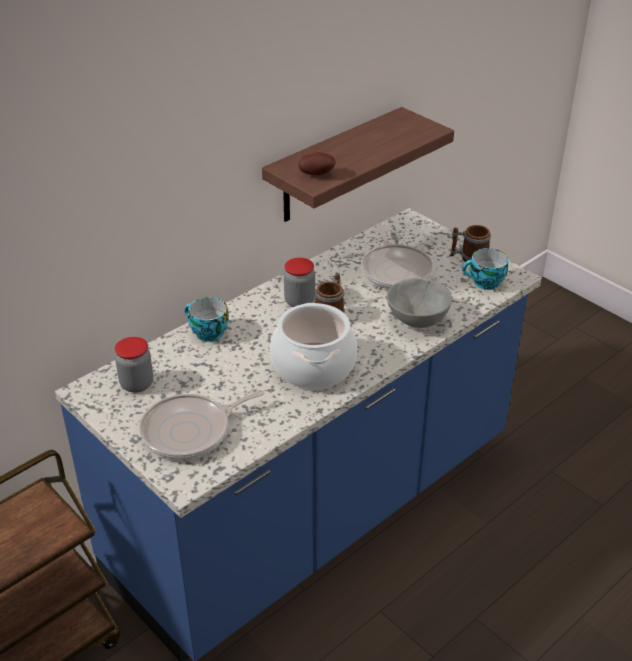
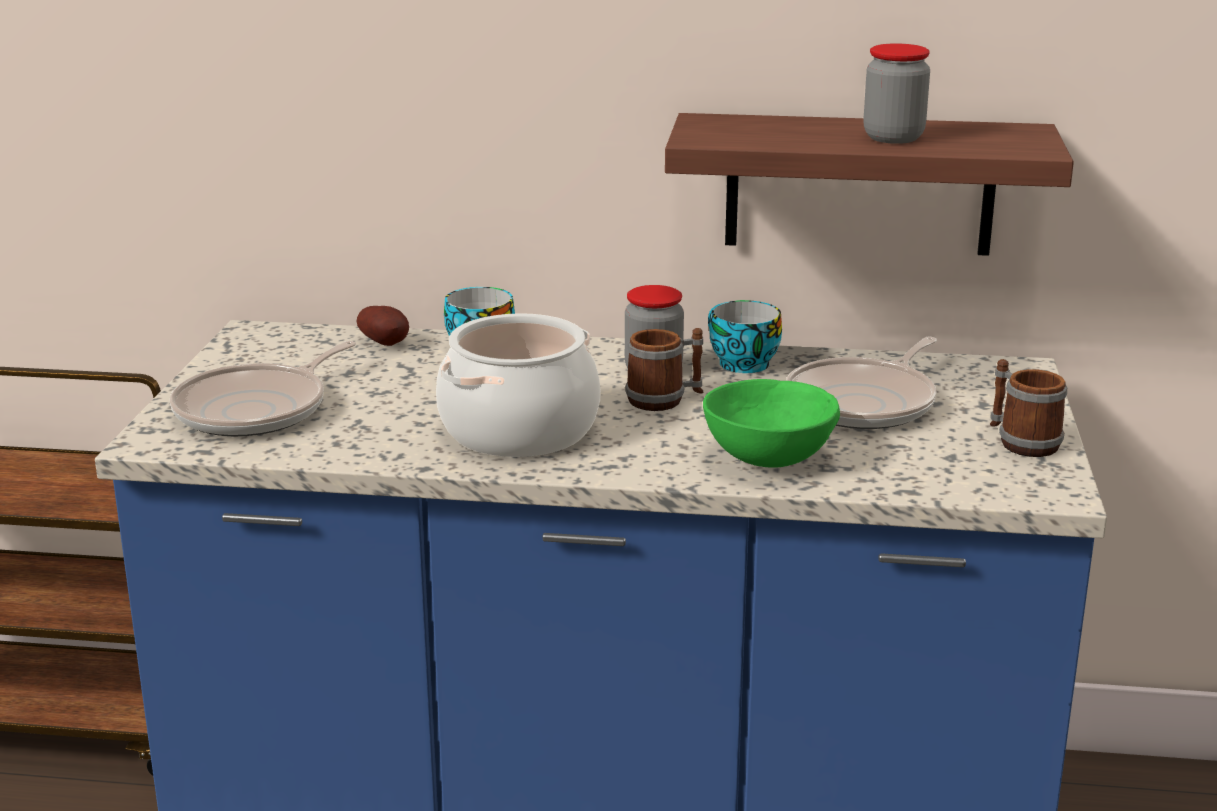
camera: 50 degrees right, 15 degrees down
(137, 384) = (307, 350): jar -> jar (893, 138)
(191, 431) = (257, 409): frying pan -> frying pan turned 75 degrees counterclockwise
(317, 174) = (728, 134): potato -> potato (386, 344)
(416, 320) = (766, 459): grey bowl -> green bowl
(484, 283) = (979, 475): cup -> cup (739, 364)

